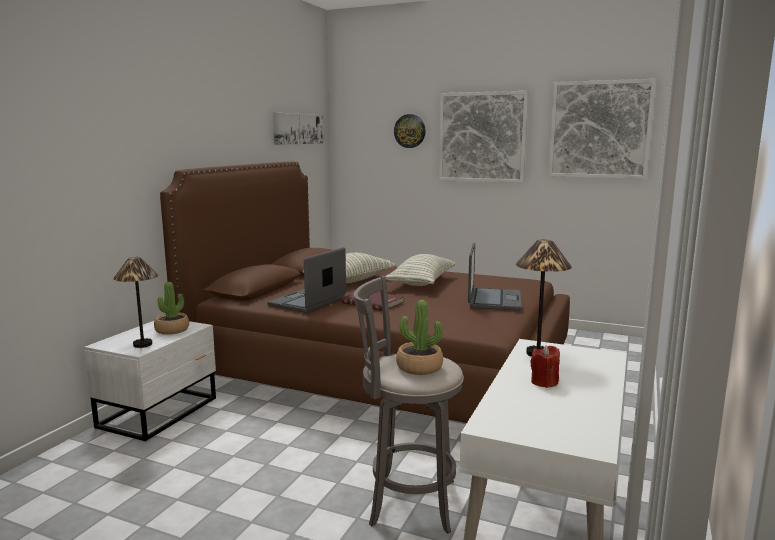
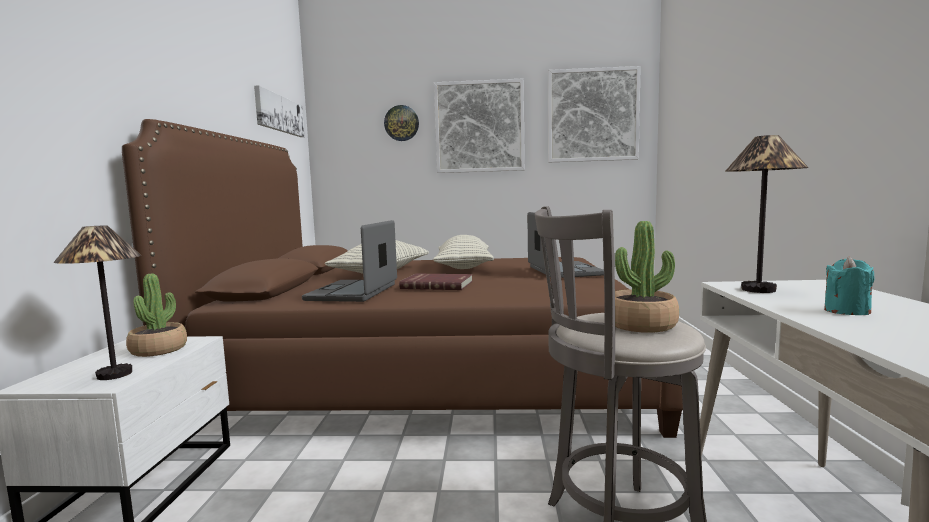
camera: 20 degrees left, 5 degrees down
(544, 382) = (846, 311): red candle -> turquoise candle

